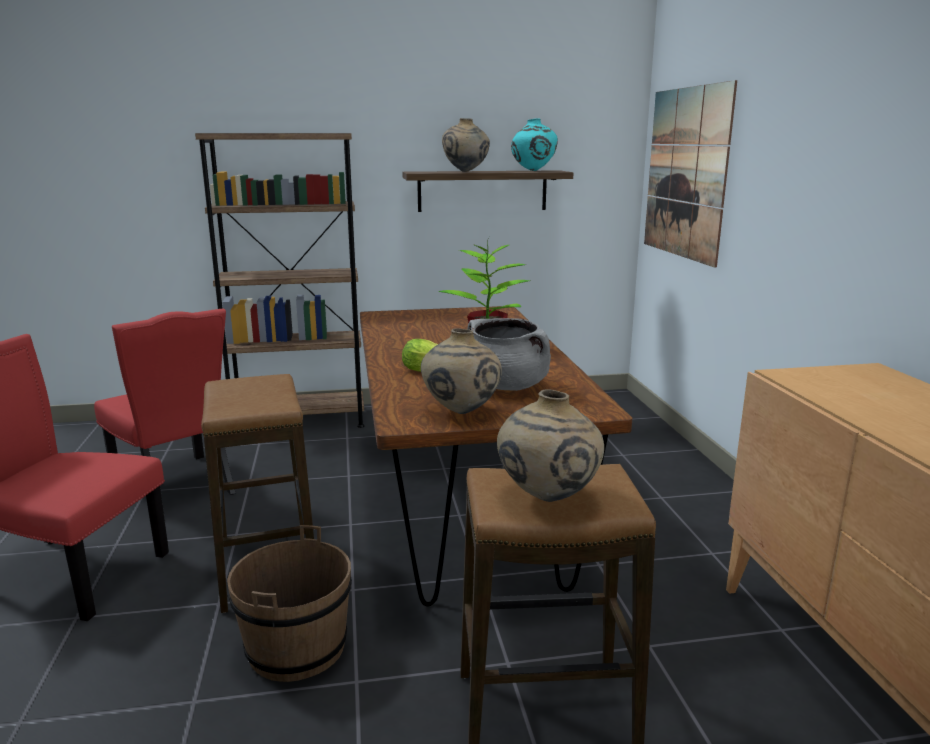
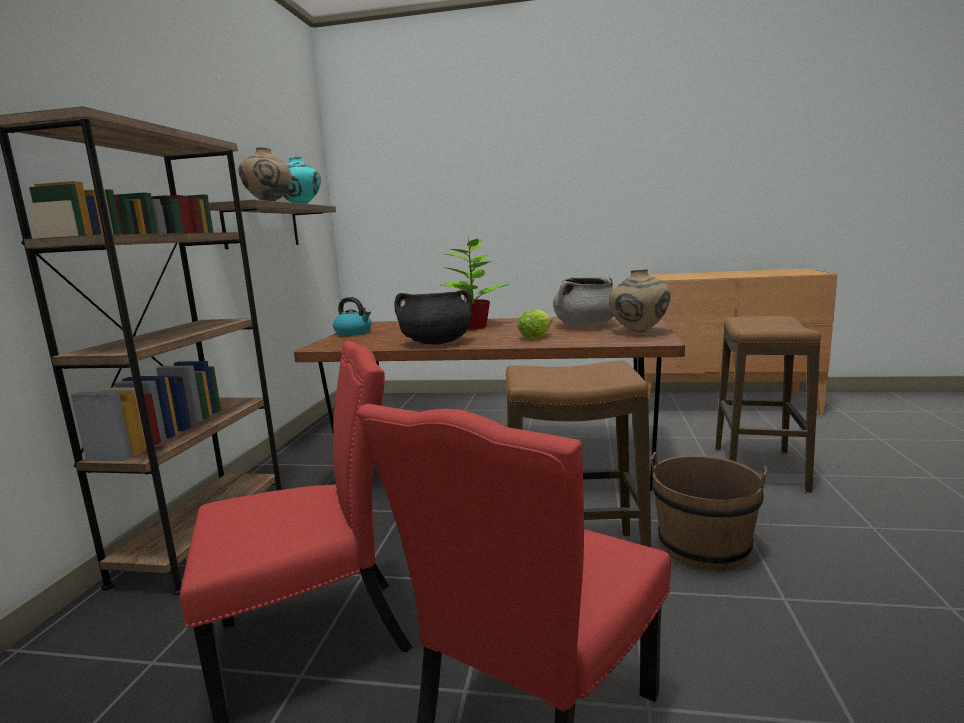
camera: 70 degrees left, 5 degrees down
(395, 342) = (436, 343): none -> black cooking pot
(446, 312) = (354, 333): none -> kettle
(547, 498) = (778, 325): beige vase -> none
(686, 173) = (406, 205): picture -> none

